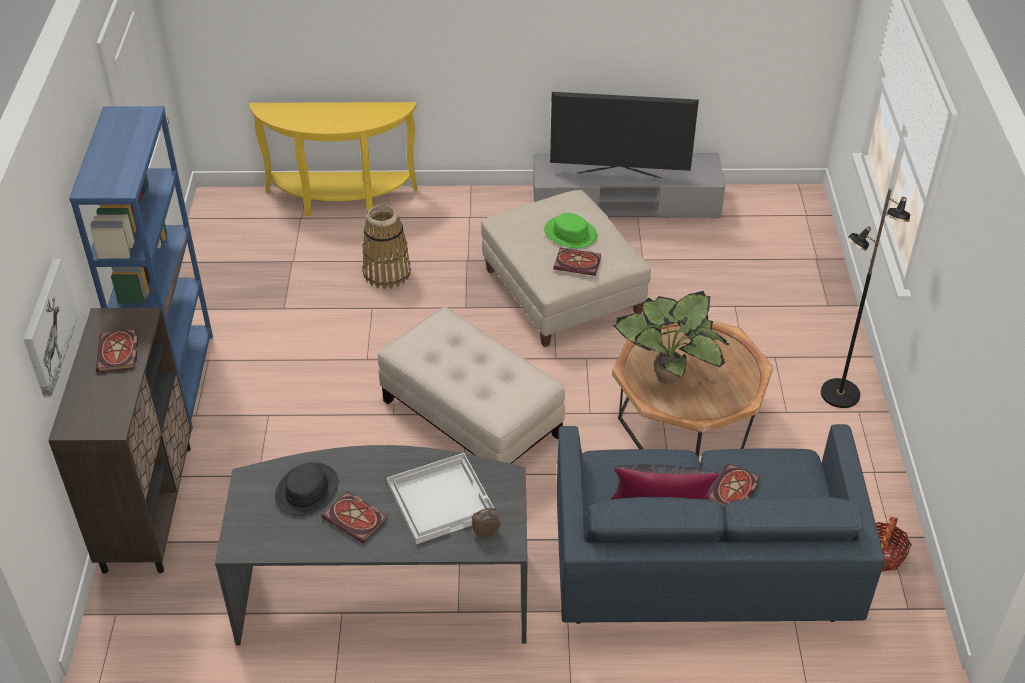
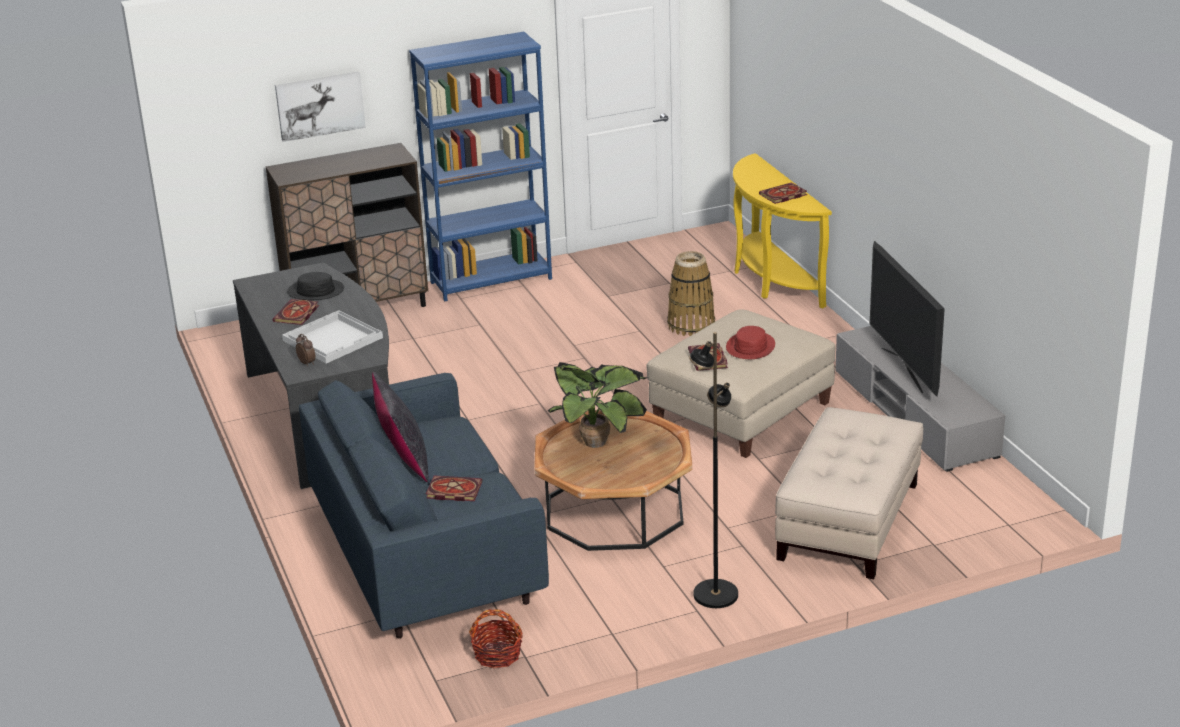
camera: 70 degrees right, 15 degrees down
(119, 353) = (359, 162): book -> book (782, 195)
(472, 417) = (537, 407): beige ottoman -> beige ottoman (849, 521)
(570, 233) = (750, 347): green hat -> red hat

